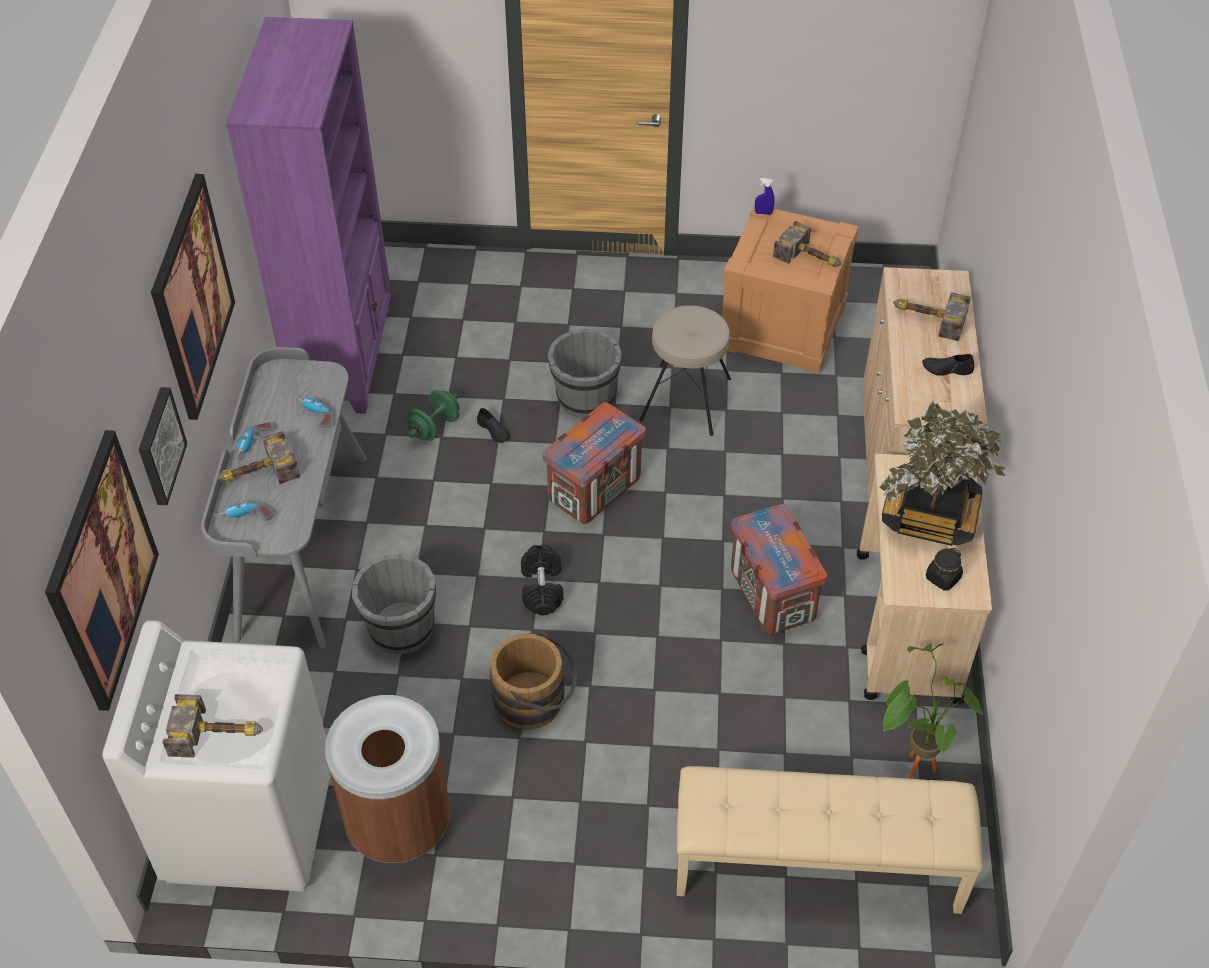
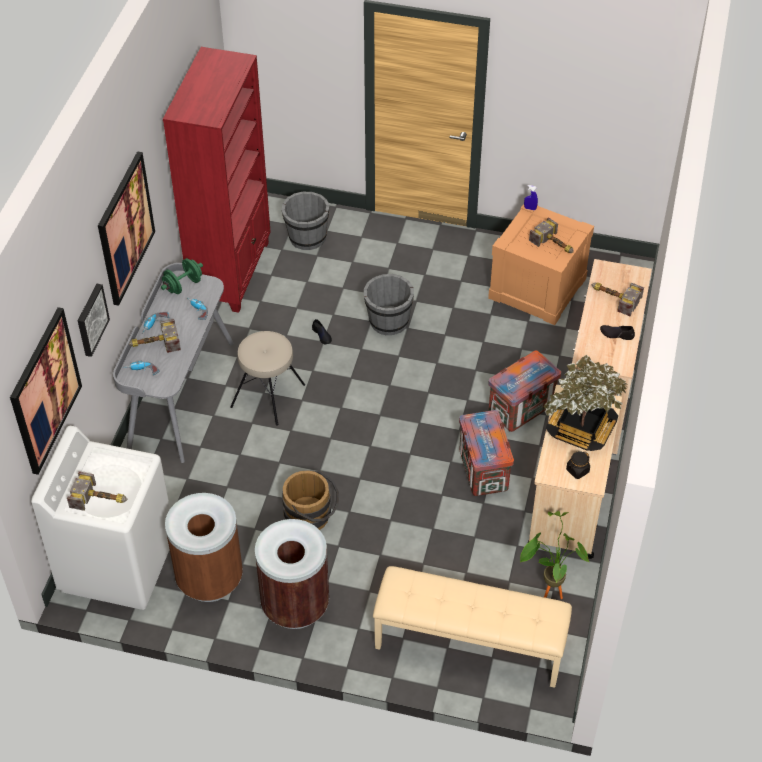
camera: 10 degrees right, 0 degrees up
(344, 357) = (231, 272): purple bookcase -> red bookcase
(401, 629) = (234, 458): grey bucket -> grey bucket (307, 238)
(434, 427) = (283, 328): green dumbbell -> green dumbbell (183, 285)
(539, 846) = (295, 605): none -> brown trash can
(542, 589) = (332, 445): black dumbbell -> none
(595, 489) = (381, 384): crate -> crate (521, 408)
(687, 399) = (458, 331): beige stool -> beige stool (268, 396)

